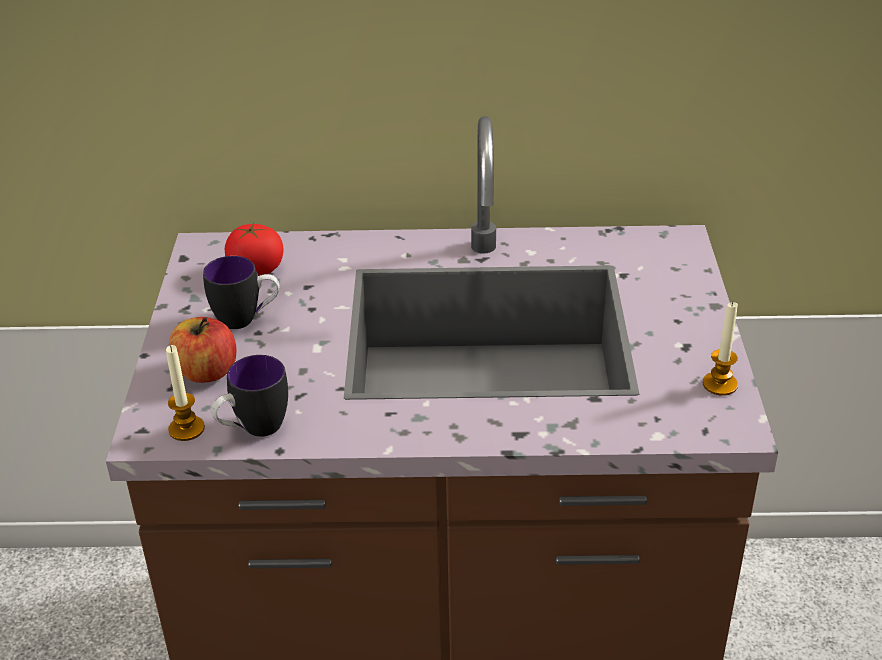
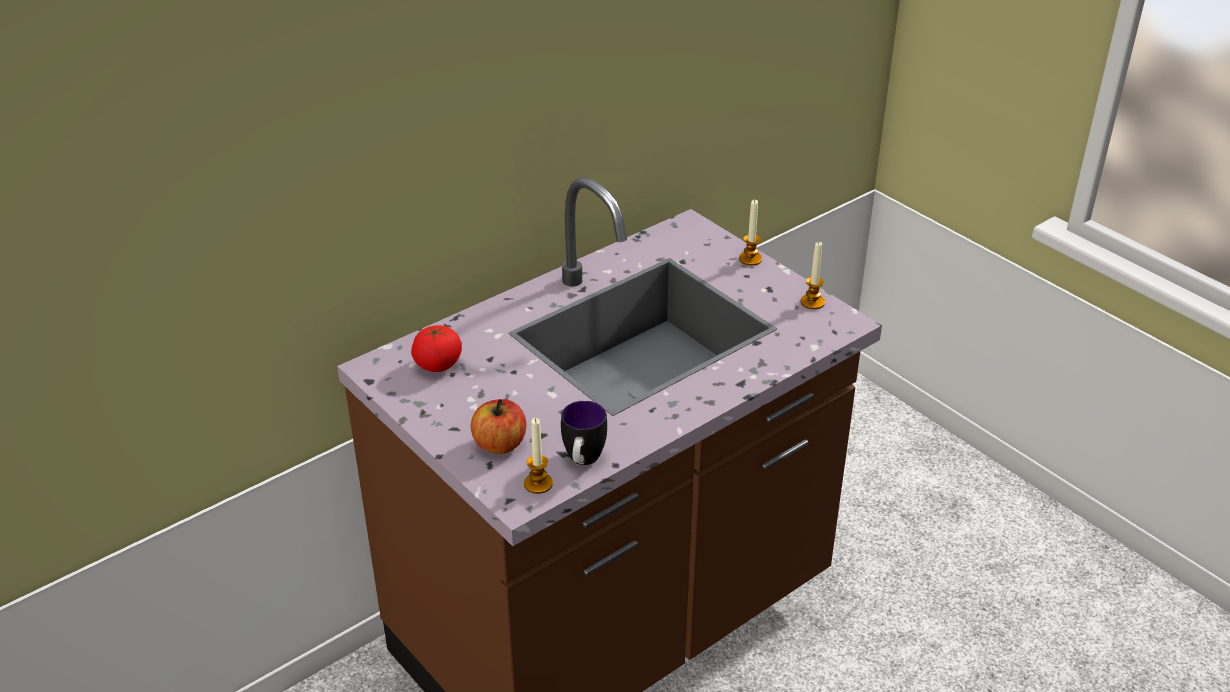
camera: 40 degrees left, 0 degrees up
(246, 319) = (479, 399): mug -> none
(705, 304) = (750, 259): none -> candle

